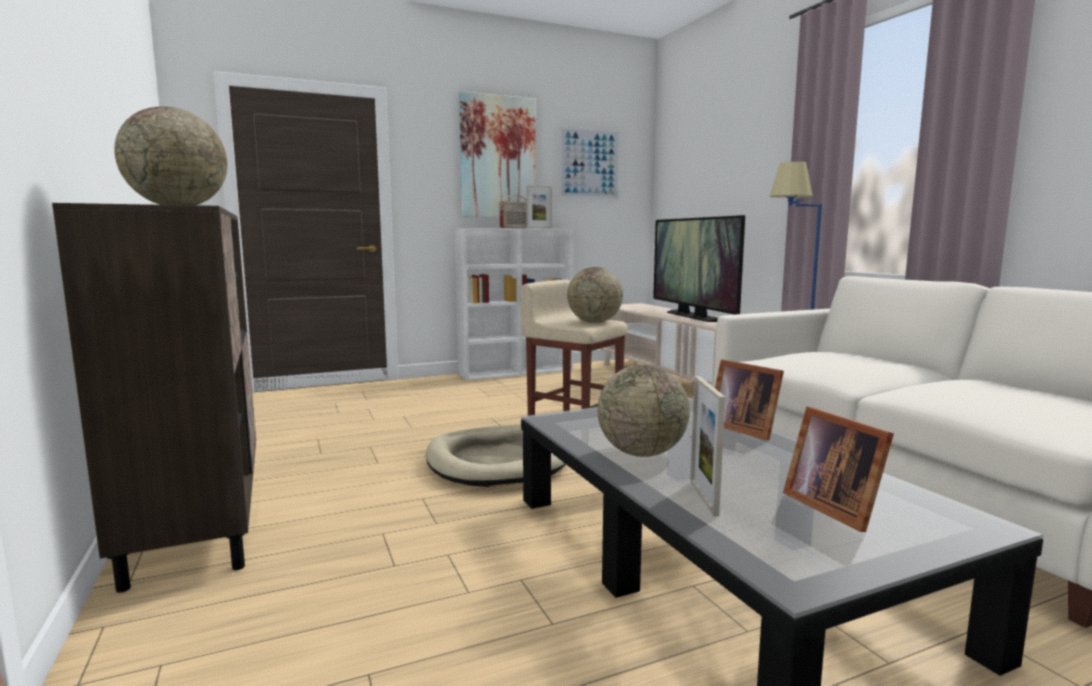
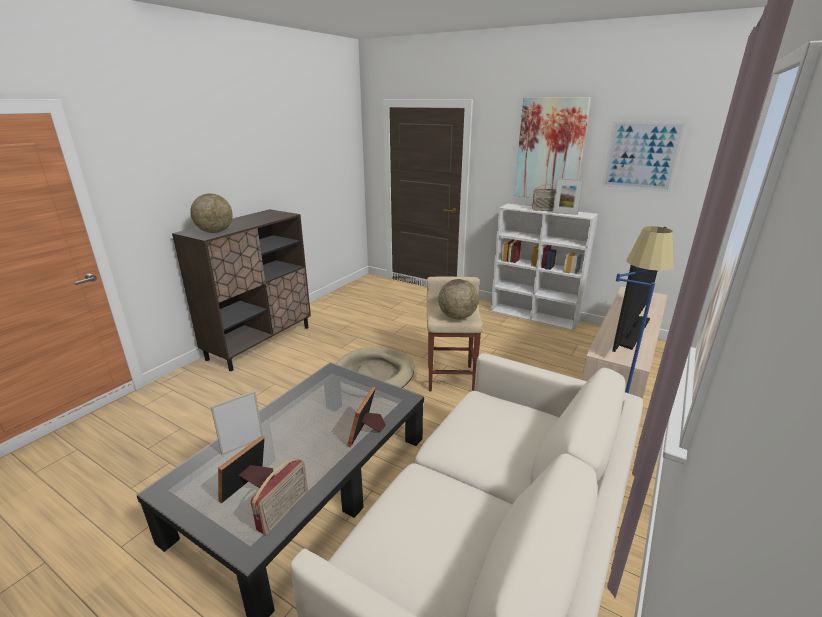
camera: 55 degrees right, 15 degrees up
(641, 453) = (295, 412): globe -> none
(899, 493) = (284, 511): none -> radio

